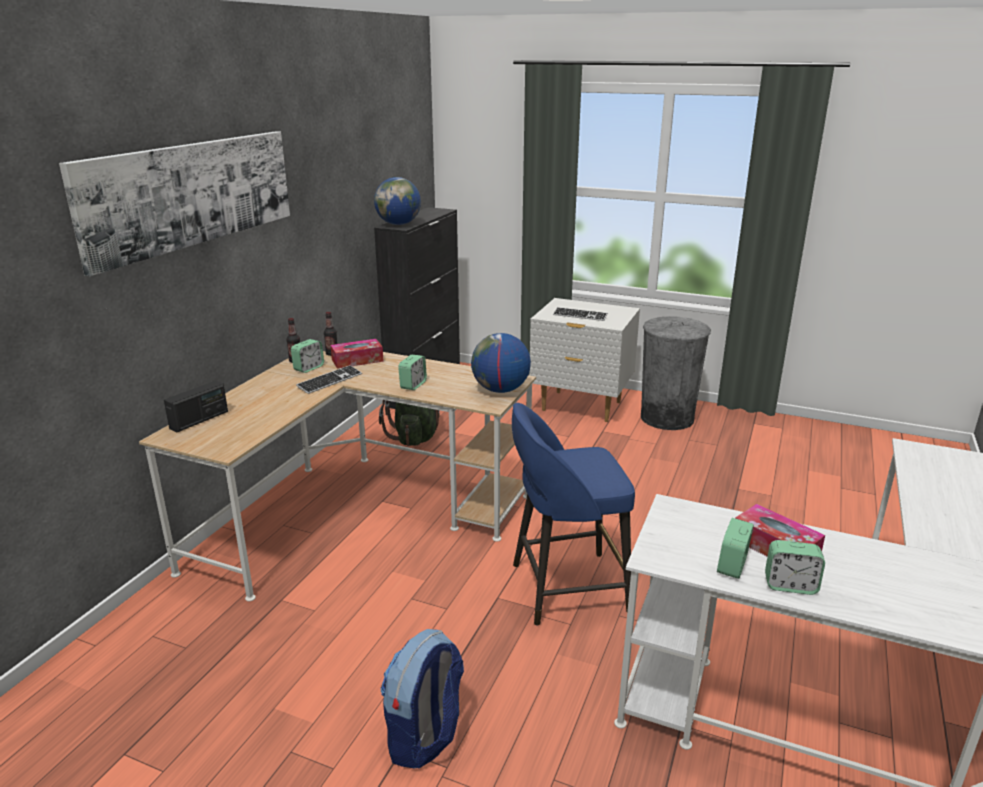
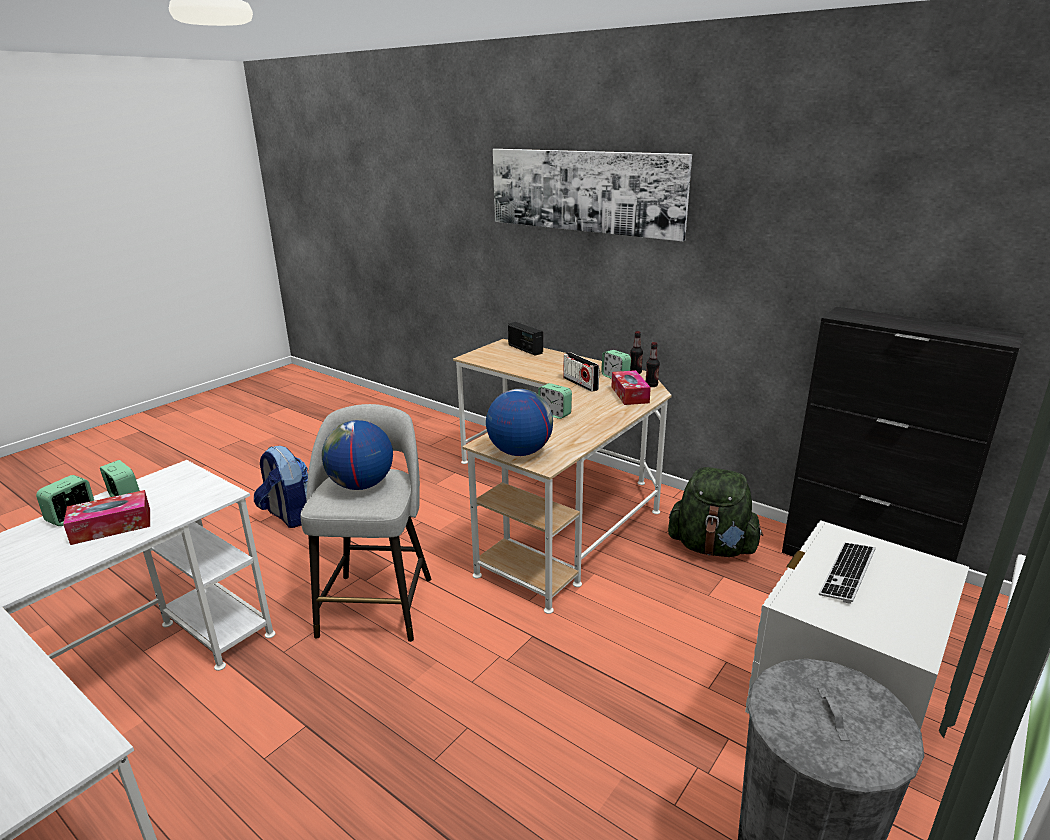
camera: 105 degrees right, 0 degrees up
(330, 381) = (580, 384): keyboard -> radio
(398, 224) = (860, 315): globe -> globe (361, 485)
(565, 588) = (377, 604): blue stool -> grey stool

